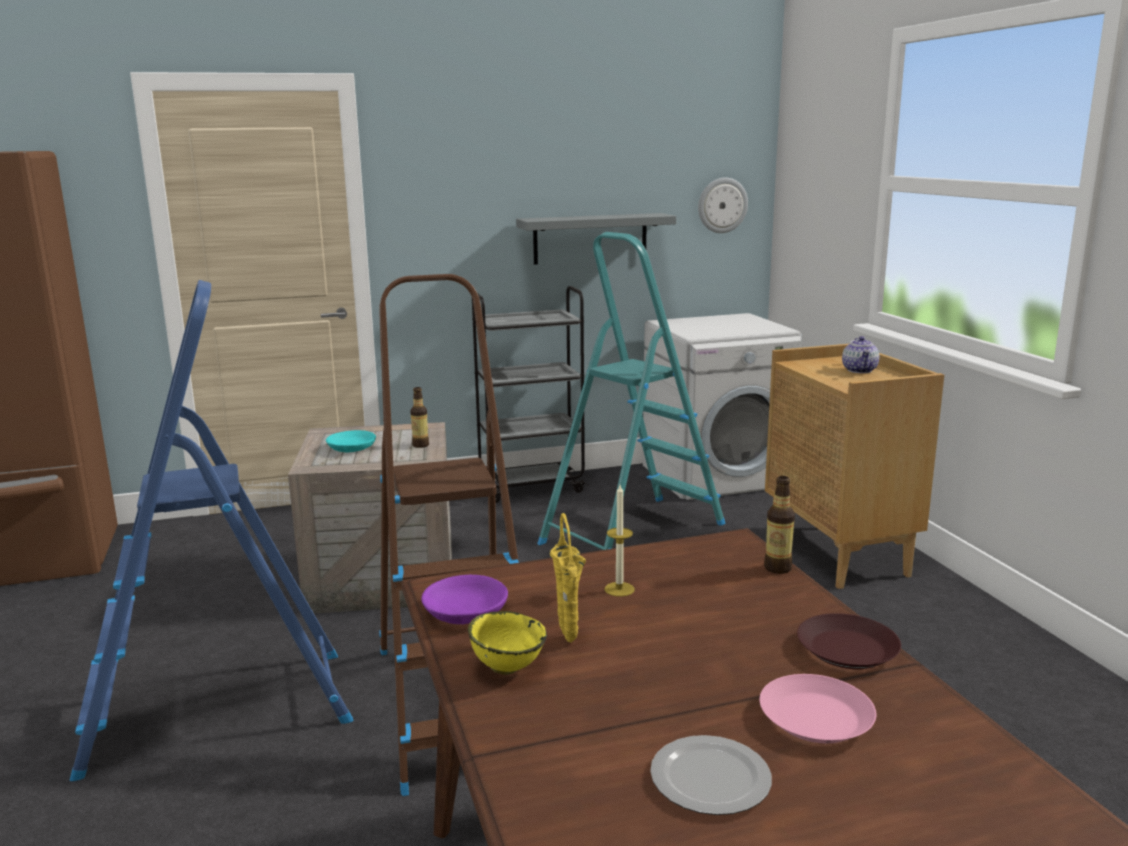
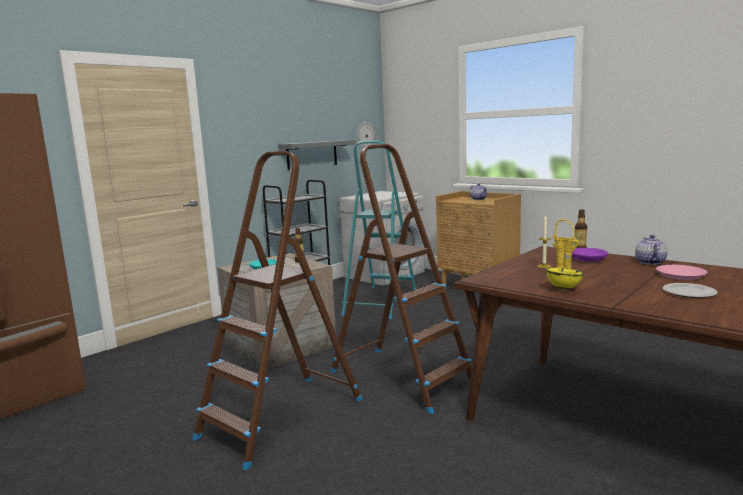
camera: 30 degrees left, 5 degrees down
(215, 712) = (281, 418): blue step ladder -> brown step ladder
(464, 612) = (506, 282): purple bowl -> purple bowl (588, 260)
(846, 650) = (649, 262): brown plate -> teapot

